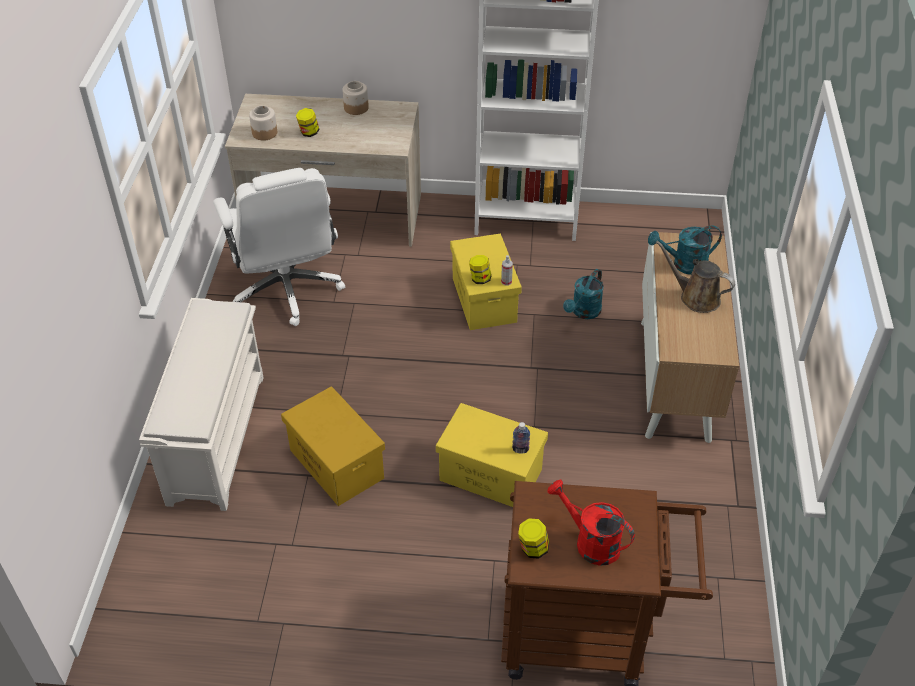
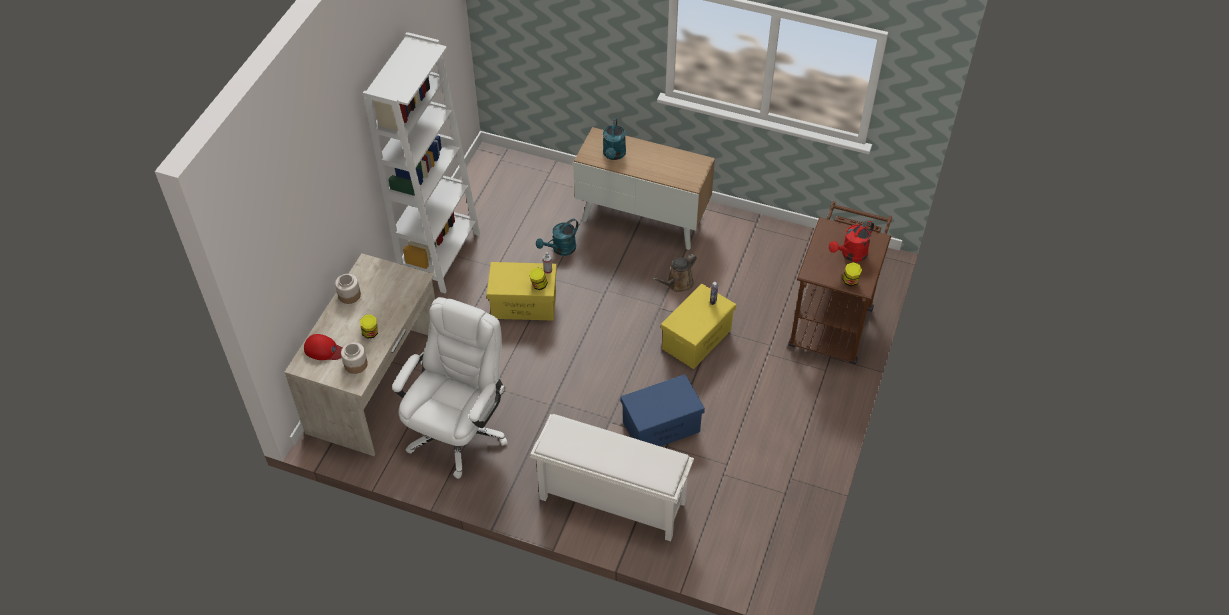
camera: 75 degrees left, 5 degrees up
(278, 109) = (324, 350): none -> red cap
(287, 289) = (458, 431): white office chair -> white office chair turned 60 degrees counterclockwise
(335, 463) = (660, 427): yellow storage box -> blue storage box
(583, 312) = (560, 249): turquoise watering can -> turquoise watering can turned 90 degrees clockwise
(696, 297) = (647, 158): brown watering can -> brown watering can (677, 283)

